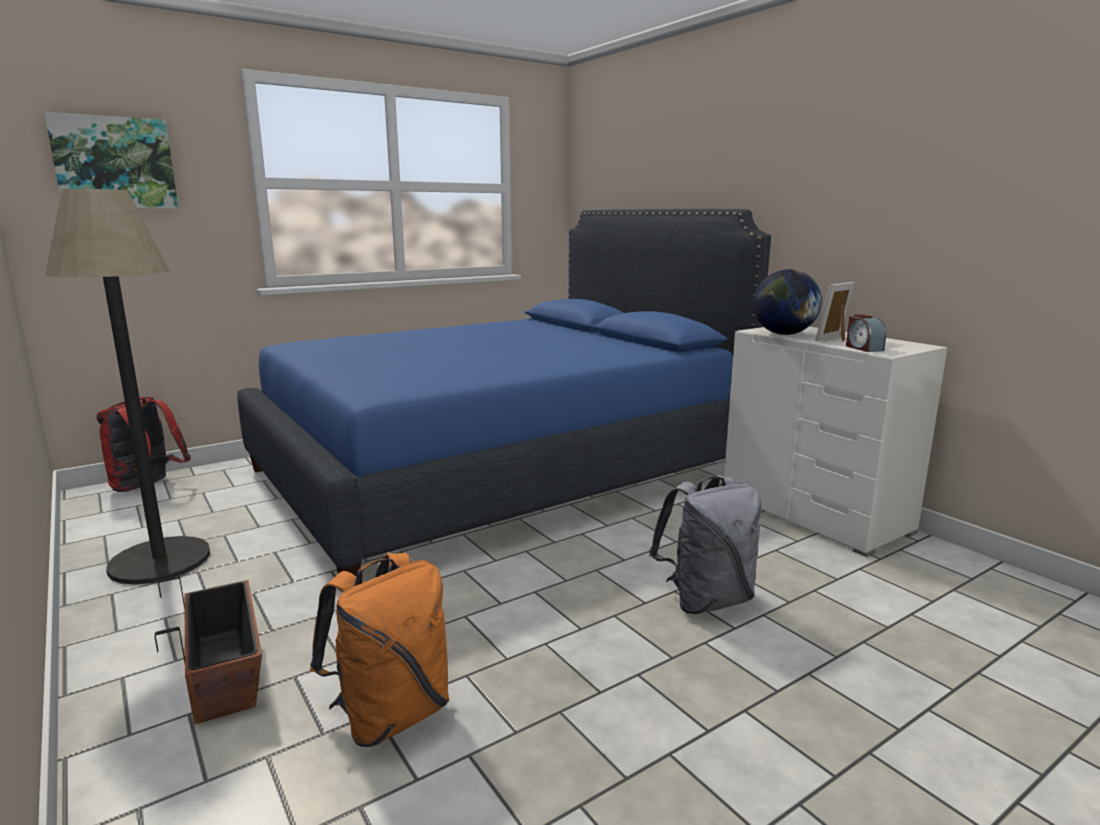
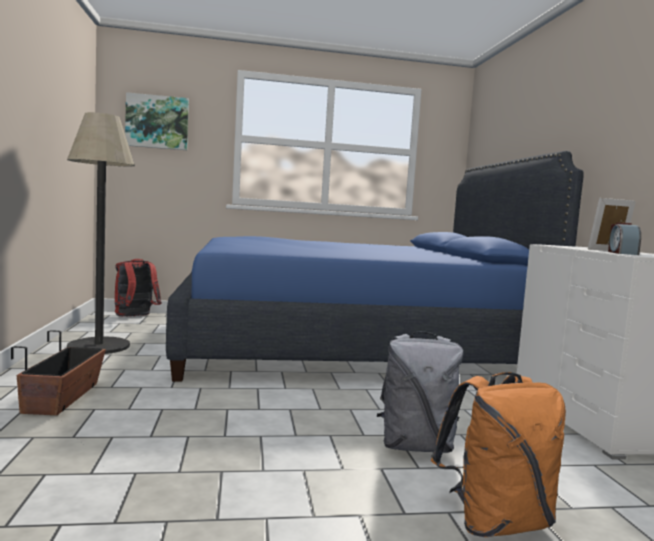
camera: 25 degrees right, 10 degrees down
(391, 715) = (119, 440): orange backpack -> orange backpack (495, 521)
(783, 334) = (568, 247): globe -> none

